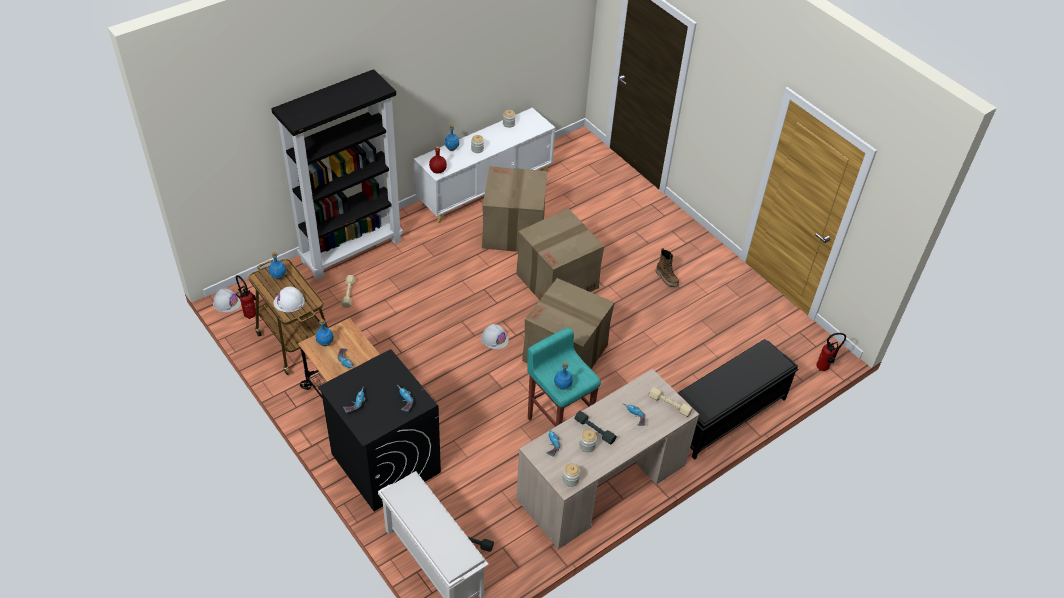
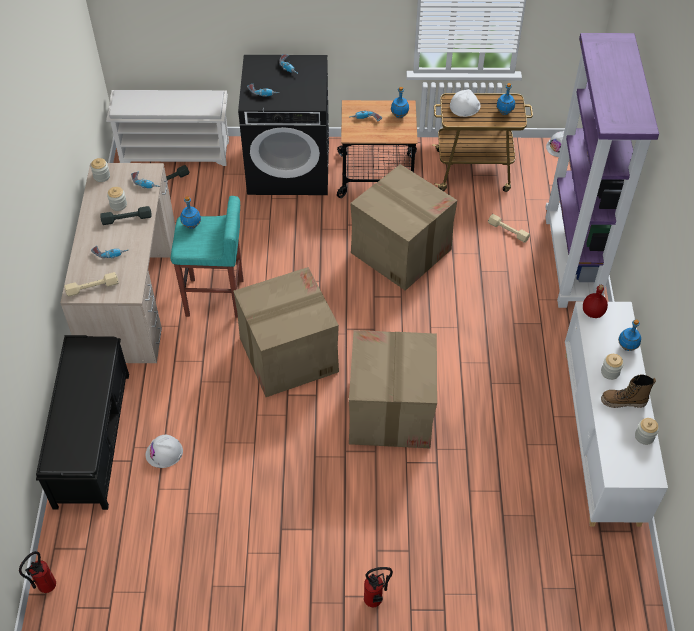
camera: 130 degrees right, 5 degrees up
(249, 313) = (534, 156): fire extinguisher -> fire extinguisher (376, 601)
(352, 250) = (572, 261): black bookcase -> purple bookcase
(495, 338) = (356, 309): white hard hat -> white hard hat (164, 453)
(513, 231) = (501, 418): cardboard box -> cardboard box (400, 250)
(666, 278) = (306, 526): boot -> boot (623, 402)

